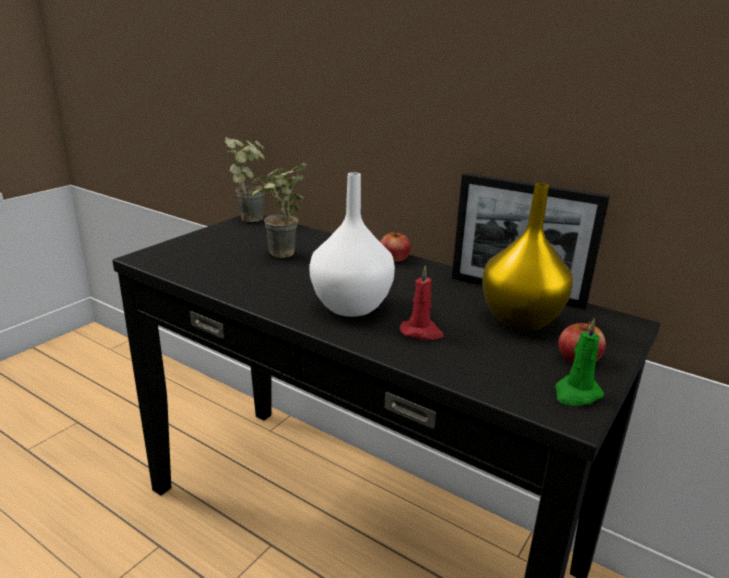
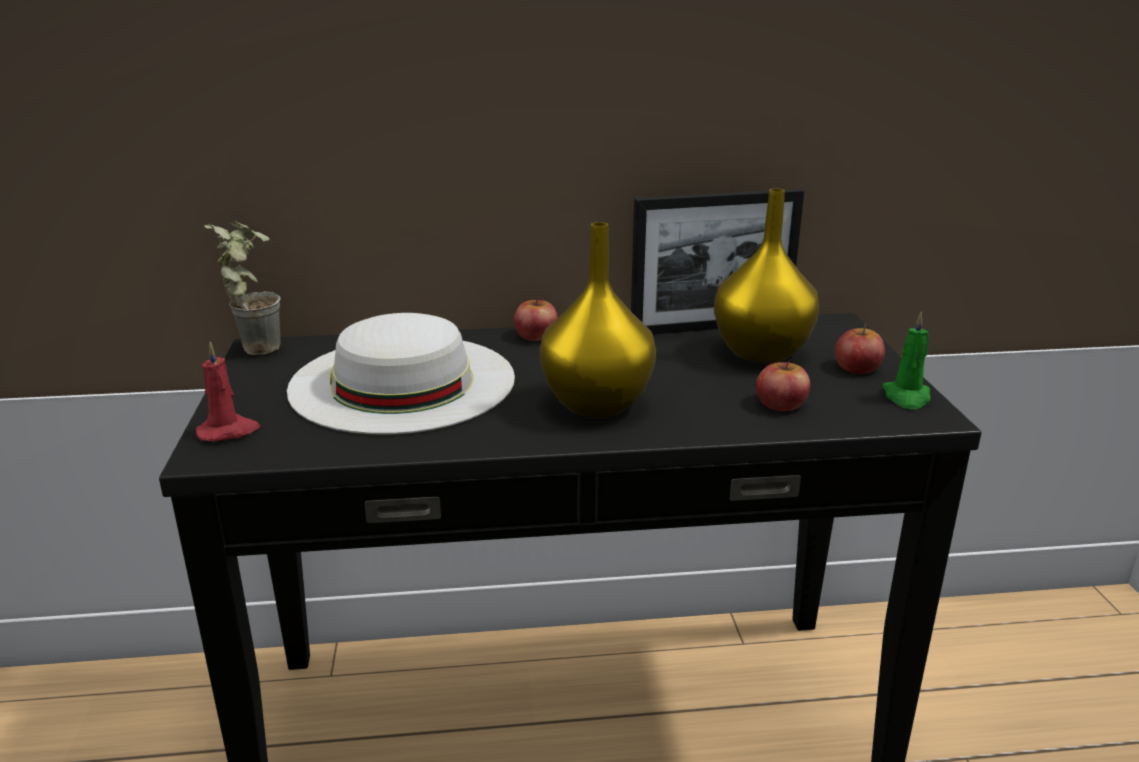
camera: 40 degrees left, 0 degrees up
(279, 256) = (402, 382): potted plant -> white hat
(350, 306) = (594, 404): white vase -> yellow vase
(422, 332) = (708, 400): red candle -> red candle (229, 431)
(467, 355) = (780, 403): none -> apple

